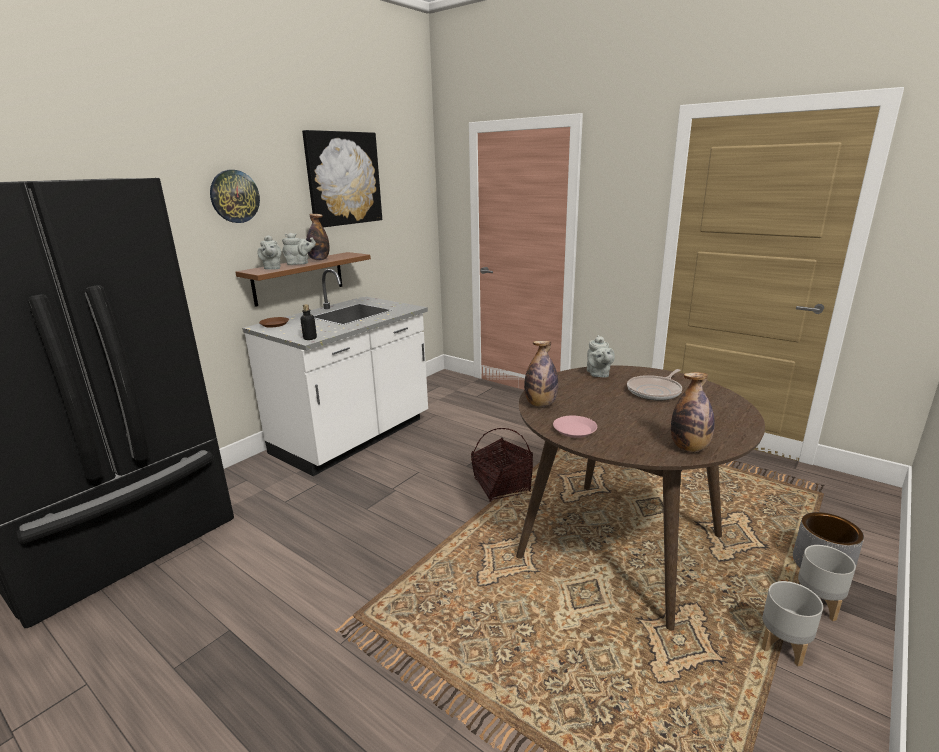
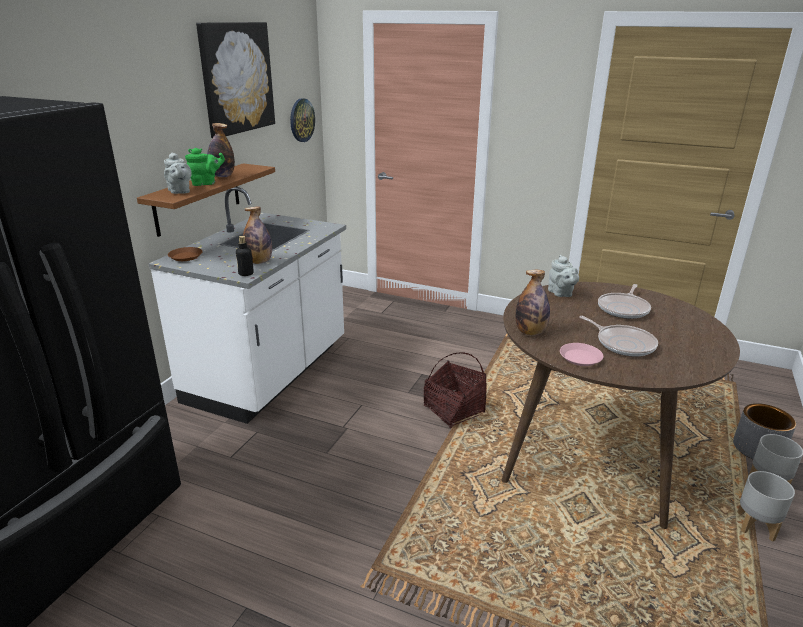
camera: 15 degrees left, 5 degrees up
(234, 196) = (132, 107): wall clock -> wall clock (301, 120)
(299, 264) = (206, 183): grey teapot -> green teapot
(630, 421) = (623, 343): none -> frying pan
(689, 448) = (689, 366): bottle -> bottle (259, 262)

